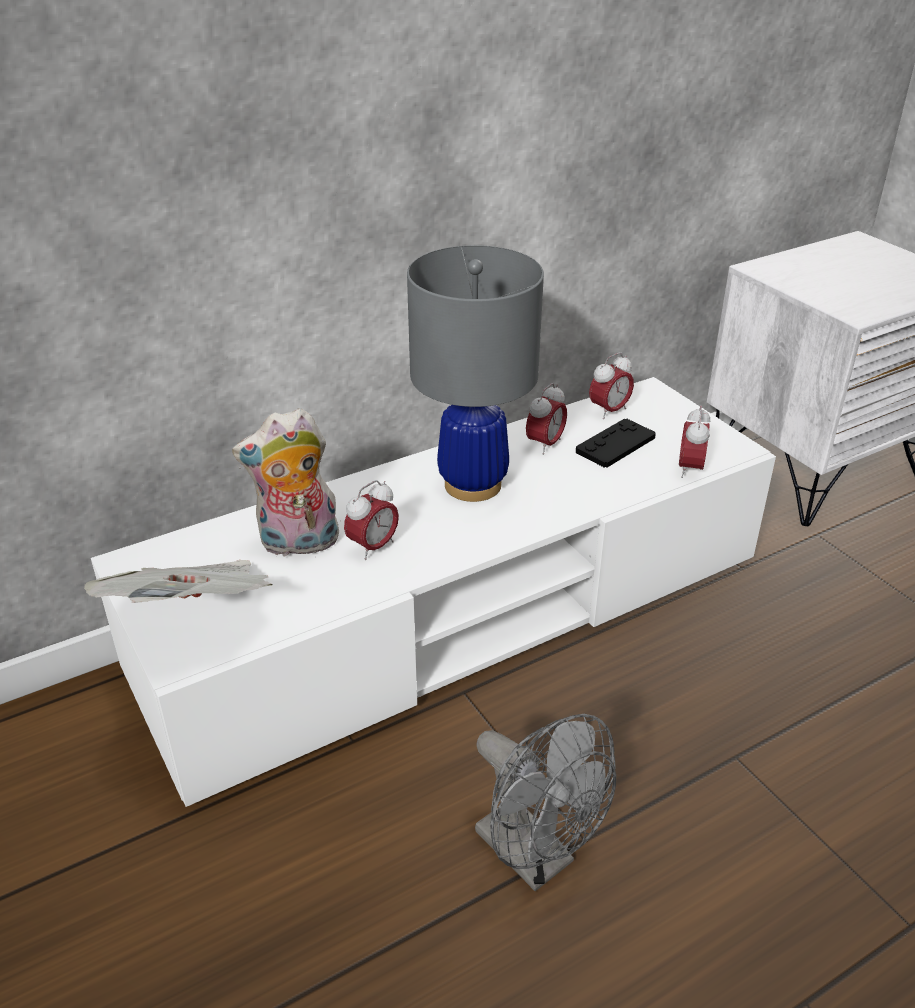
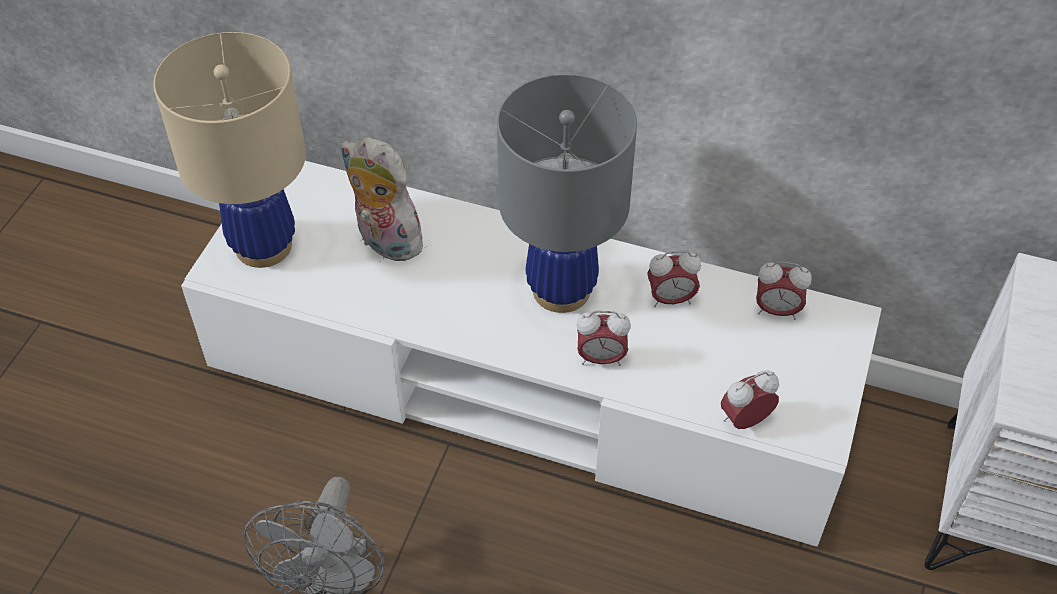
camera: 50 degrees right, 15 degrees up
(195, 615) = (264, 245): newspaper -> beige table lamp
(373, 547) = (423, 284): alarm clock -> alarm clock (601, 358)
(615, 444) = (725, 346): black game controller -> none

